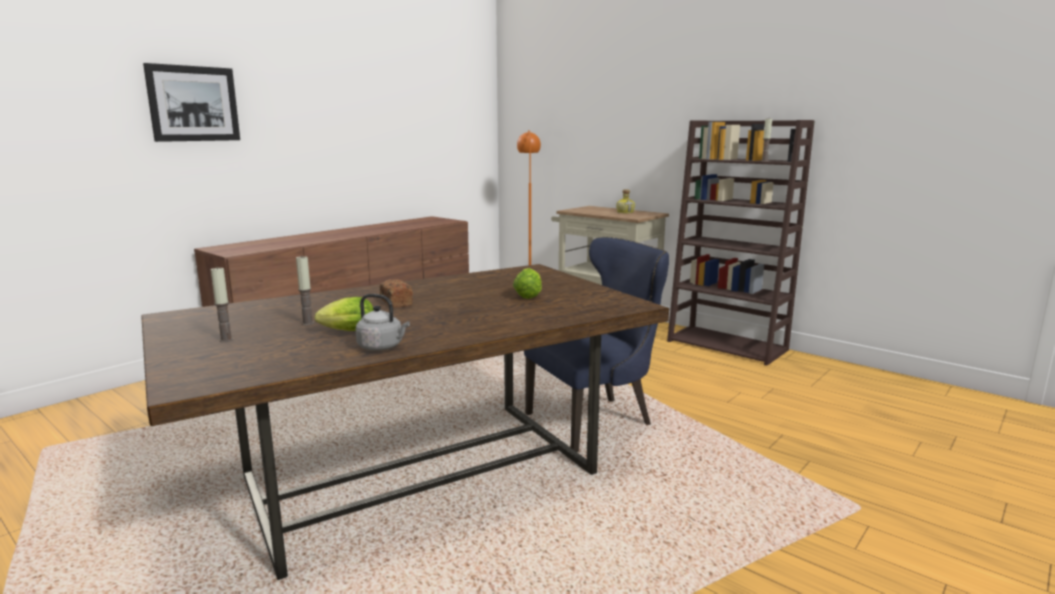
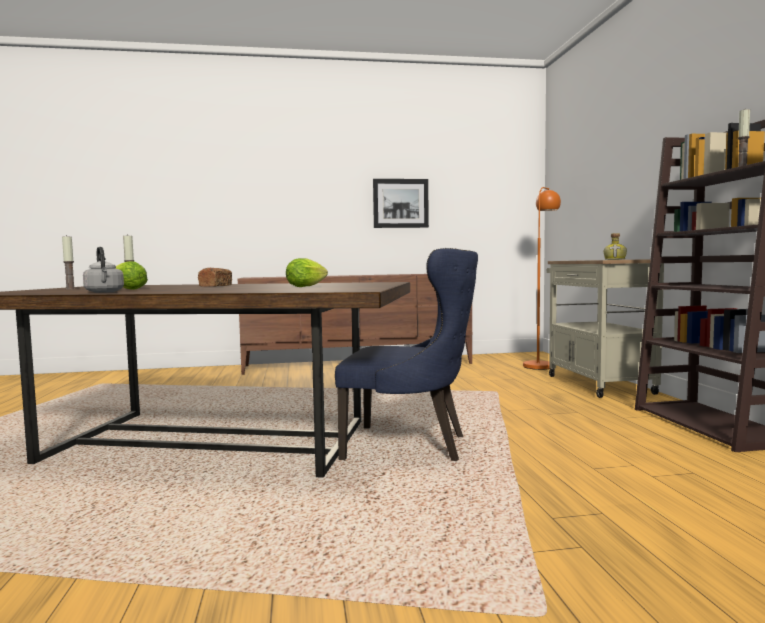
camera: 40 degrees right, 10 degrees down
(194, 103) = (254, 176): picture -> picture (400, 203)

